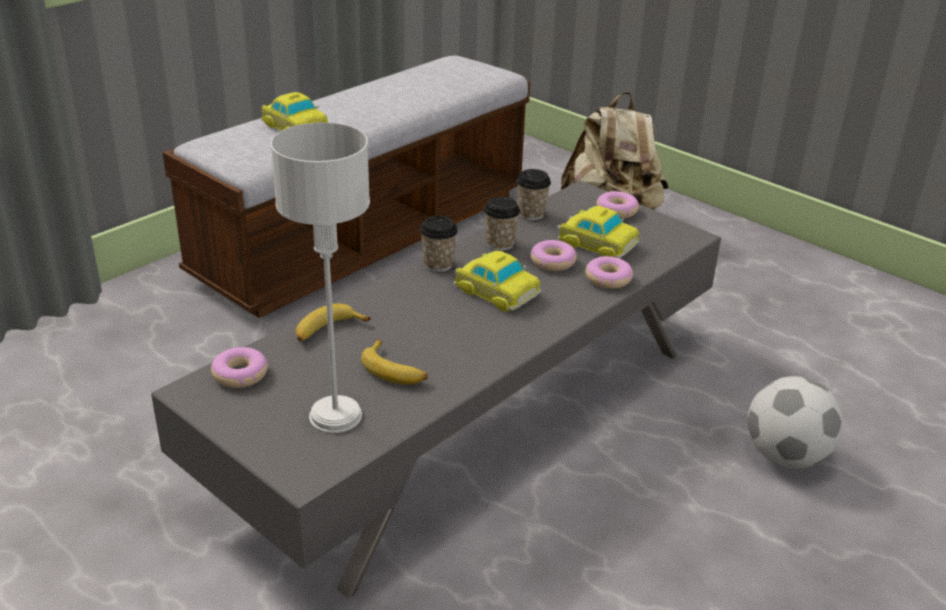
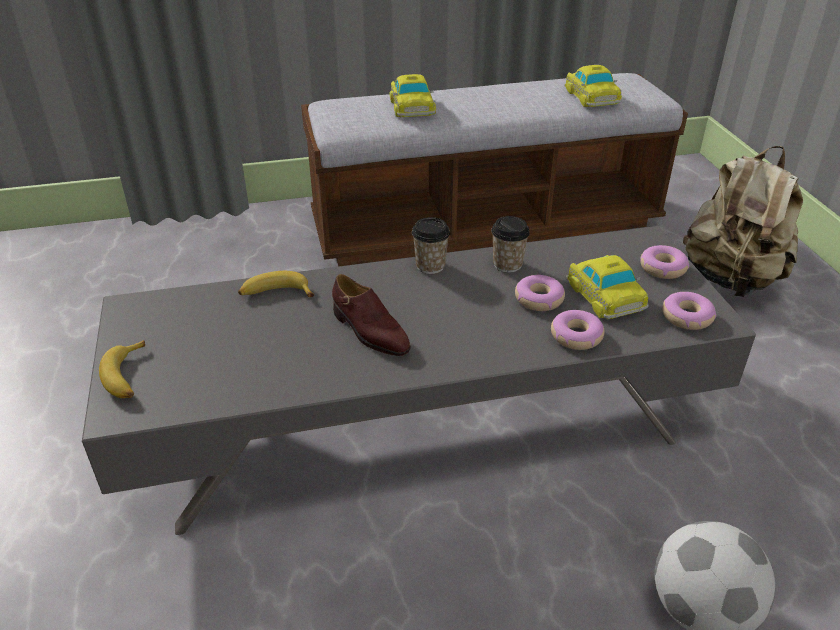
camera: 35 degrees right, 5 degrees up
(240, 375) = (173, 306): donut -> donut (687, 317)
(336, 416) = (197, 372): grey table lamp -> none
(395, 370) = (285, 351): banana -> banana (127, 377)
(448, 331) = (370, 332): none -> brown shoe
(495, 290) = (453, 308): toy car -> toy car (591, 96)
(531, 214) = (569, 245): cup -> none

